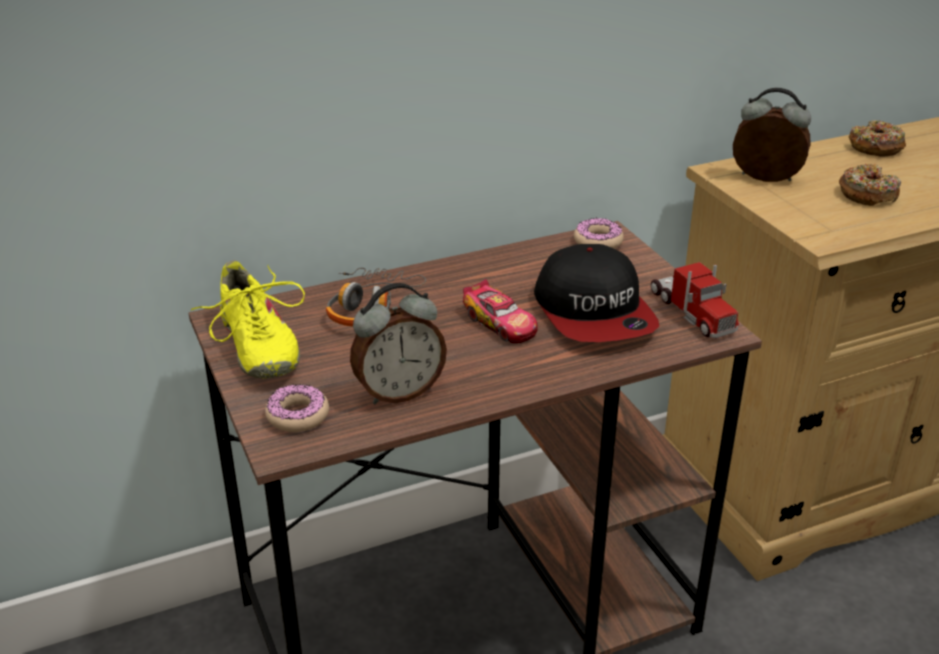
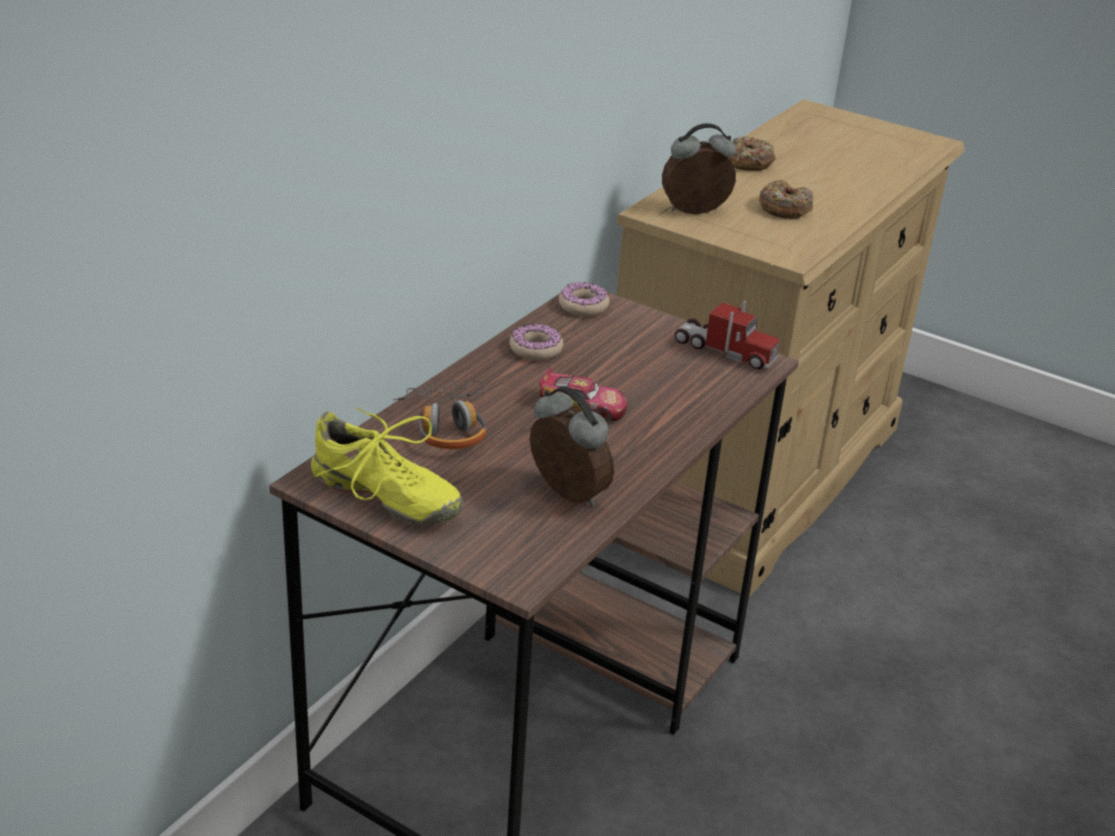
camera: 35 degrees left, 0 degrees up
(298, 416) = (501, 546): donut -> donut (536, 349)
(399, 392) = (565, 495): alarm clock -> alarm clock turned 75 degrees counterclockwise
(594, 312) = (650, 373): cap -> none

